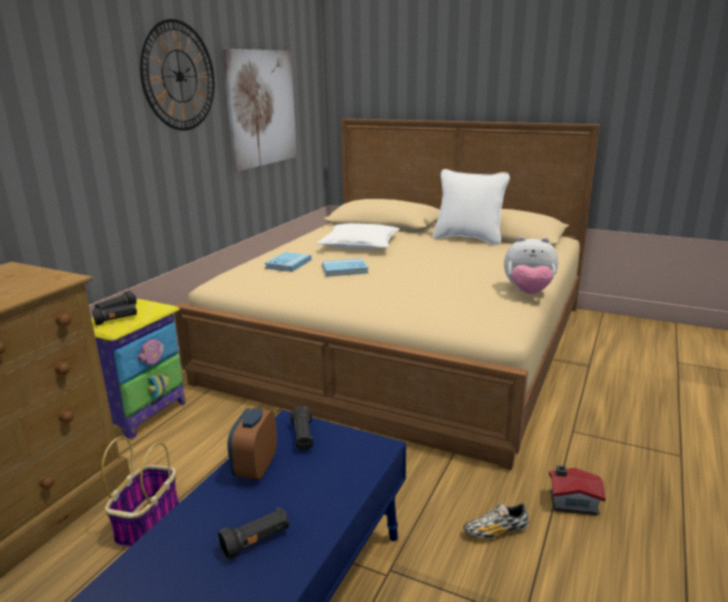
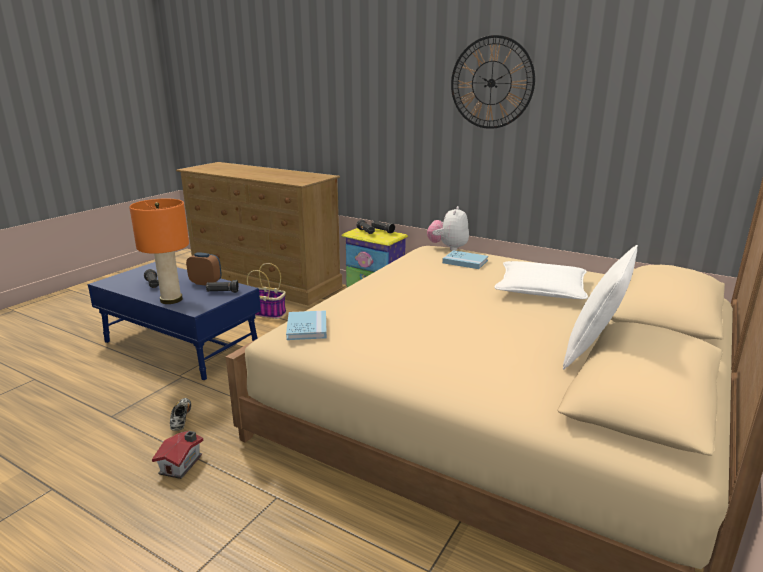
camera: 95 degrees right, 0 degrees up
(262, 108) = (608, 122): picture -> none
(341, 486) = (171, 300): none -> orange table lamp
(345, 269) = (446, 280): blue book -> blue book (307, 327)
(528, 292) = (362, 361): plush toy -> plush toy (448, 248)

